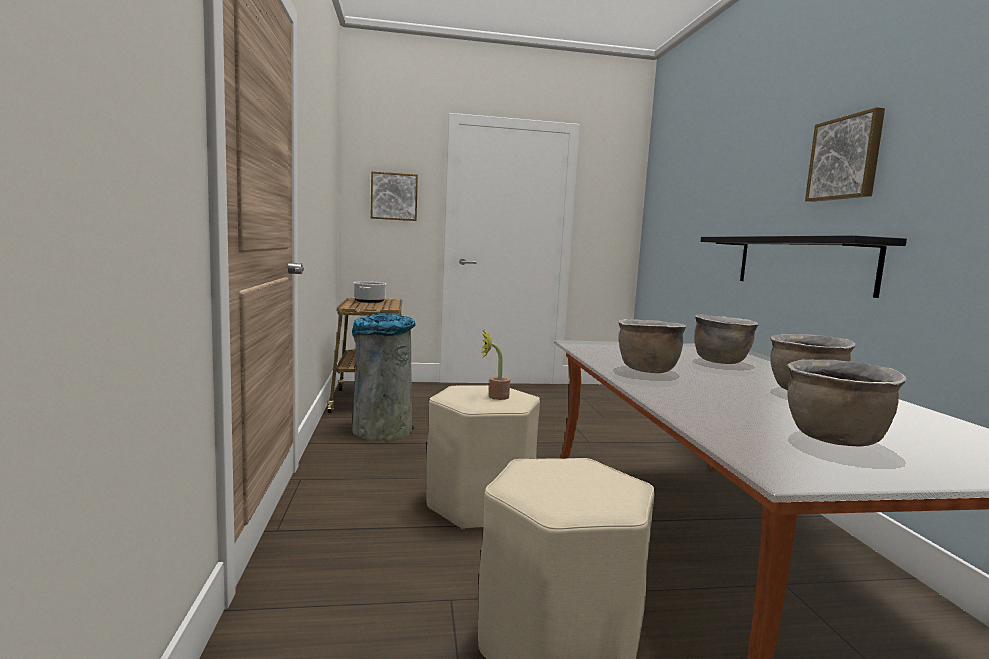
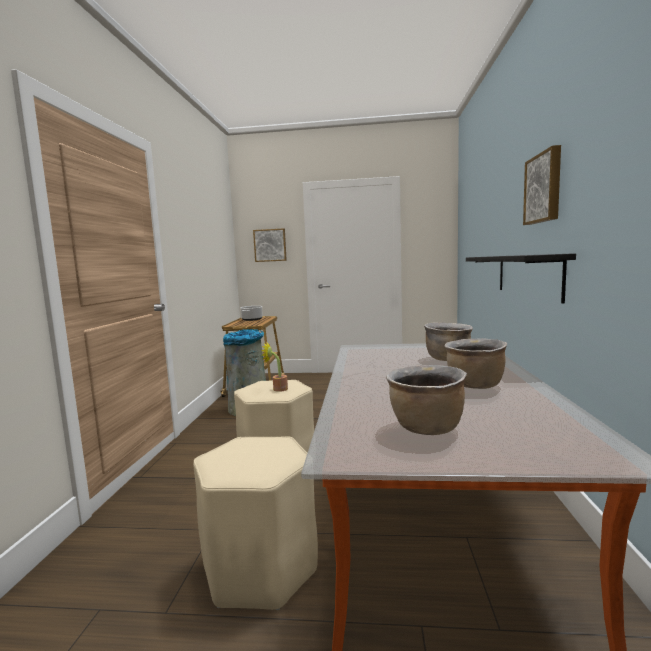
camera: 15 degrees right, 0 degrees up
(647, 370) = (371, 369): brown cooking pot -> none

